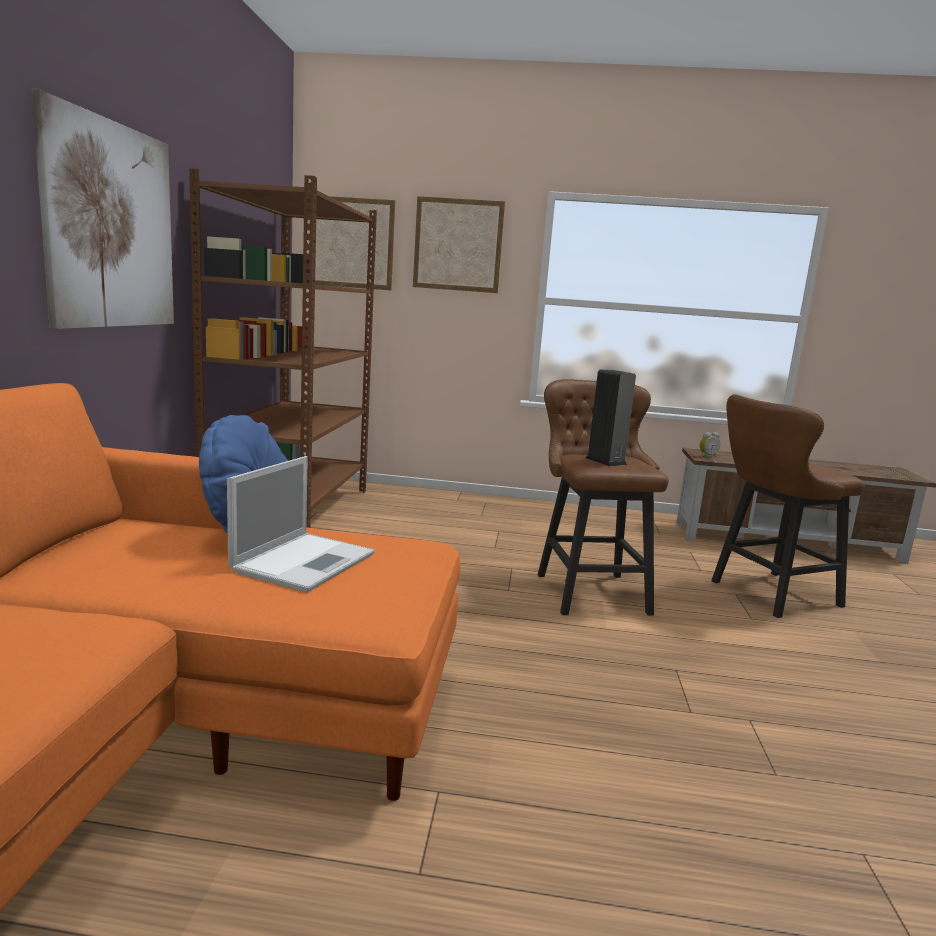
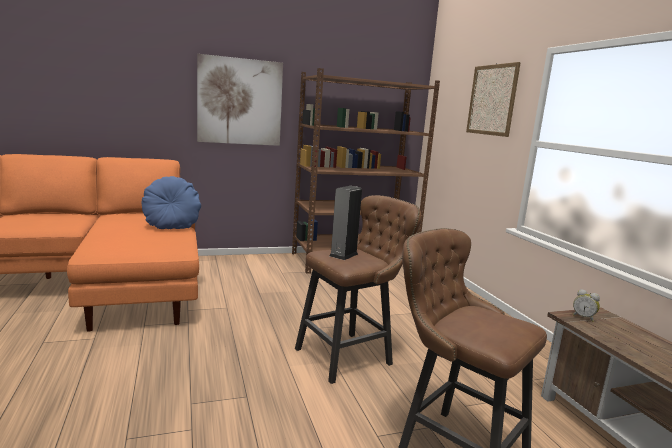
camera: 65 degrees right, 0 degrees up
(305, 561) = (146, 237): laptop -> none
(351, 242) = (446, 102): picture -> none

